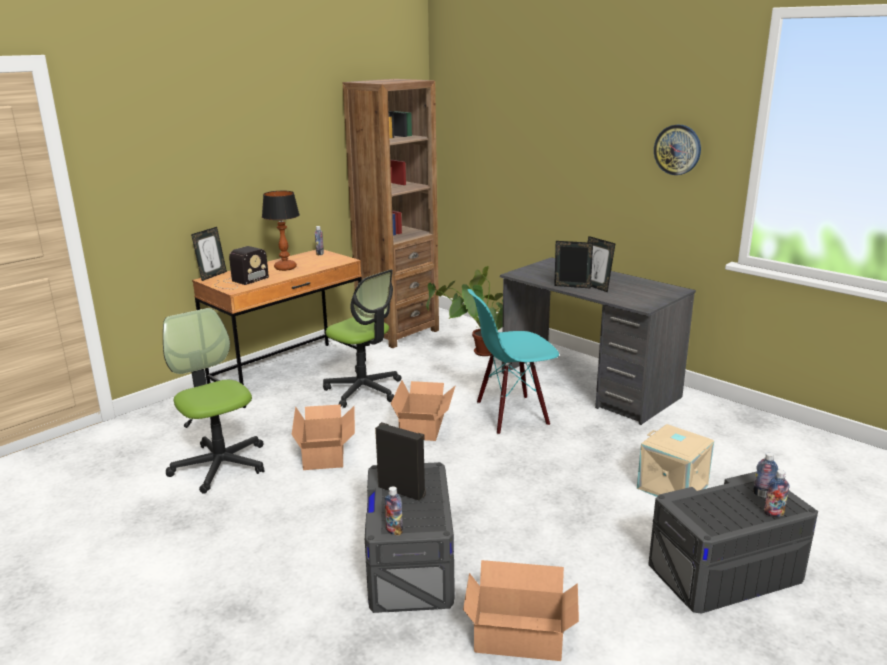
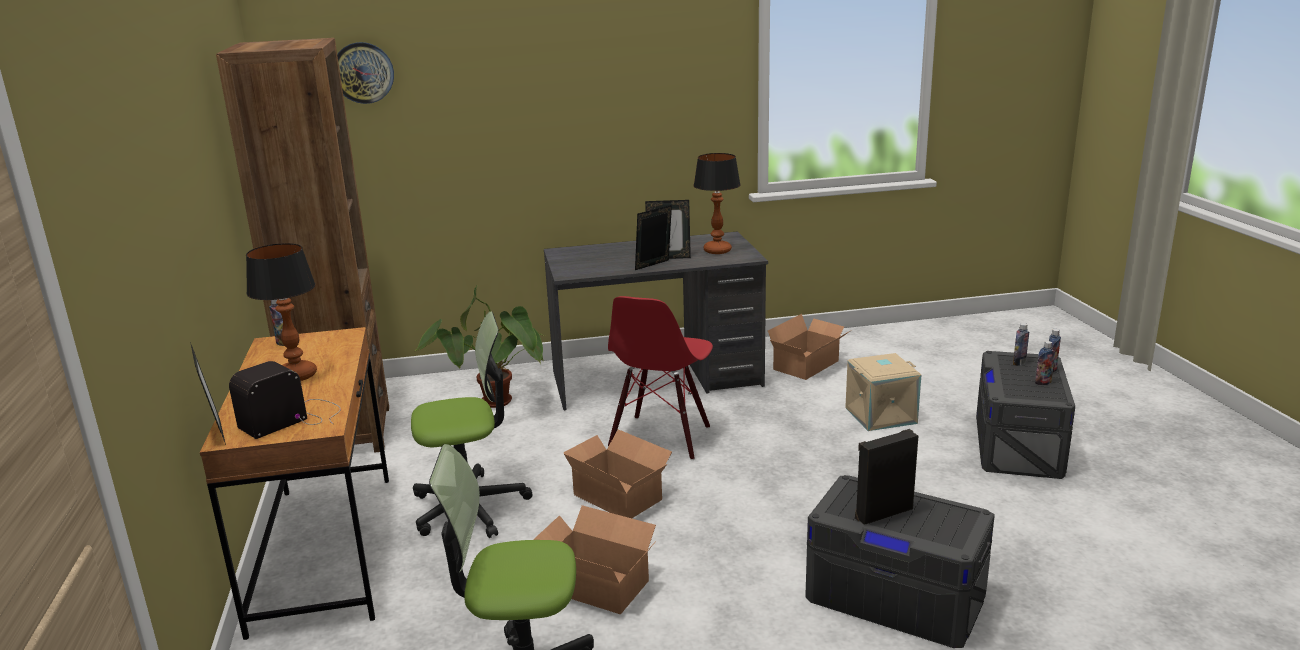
camera: 55 degrees left, 0 degrees up
(239, 282) = (294, 417): radio -> radio turned 120 degrees counterclockwise
(394, 531) = (962, 539): bottle -> bottle (1043, 383)
(511, 414) = (661, 438): turquoise chair -> red chair
(520, 638) = (1053, 572): cardboard box -> cardboard box (809, 365)
(638, 295) = (717, 251): none -> table lamp
(677, 149) = (676, 86): wall clock -> wall clock (363, 72)

